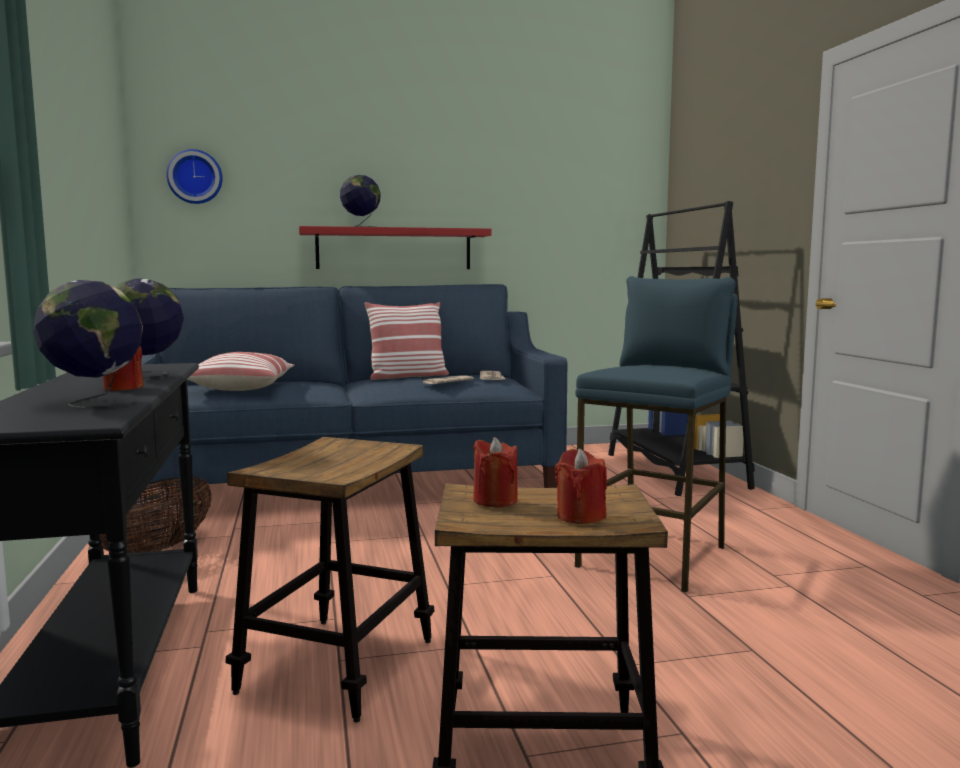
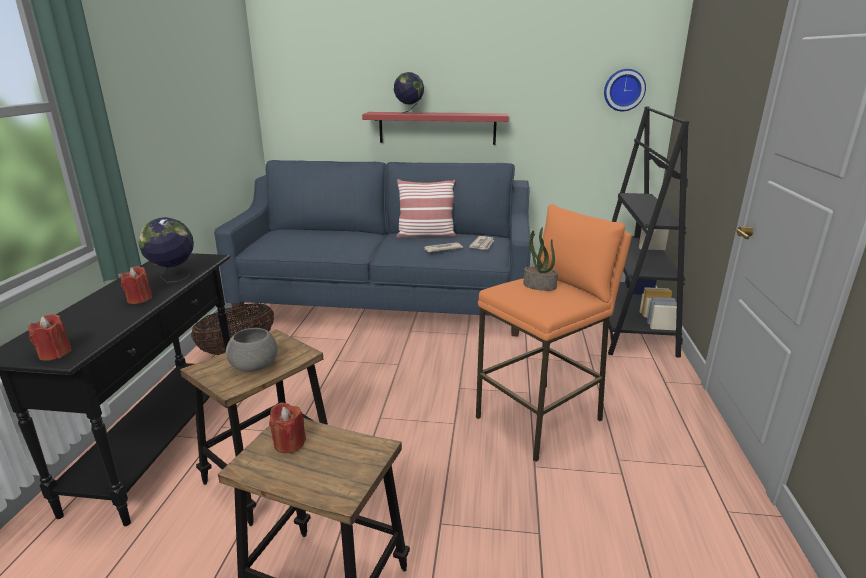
camera: 20 degrees right, 15 degrees up
(94, 403) = (99, 324): globe -> none
(195, 177) = (297, 74): wall clock -> wall clock (624, 90)
(241, 387) = (306, 240): pillow -> none
(341, 462) = (255, 366): none -> grey bowl
(580, 516) = (320, 478): red candle -> red candle (55, 353)
(644, 366) = (539, 286): none -> potted plant
(655, 557) = (540, 419): blue stool -> orange stool

